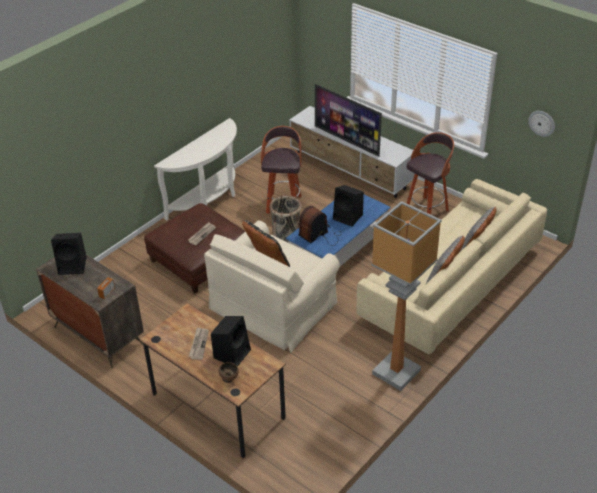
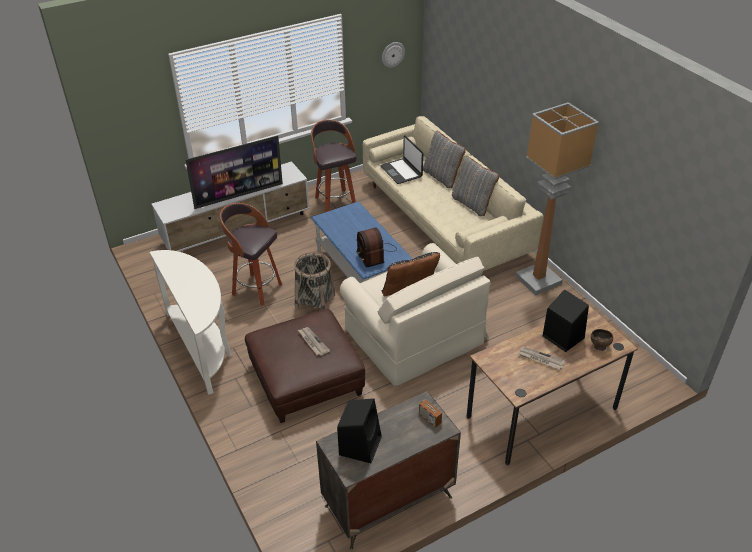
camera: 70 degrees left, 0 degrees up
(348, 217) = (358, 229): black speaker -> none
(462, 222) = (401, 171): none -> laptop

